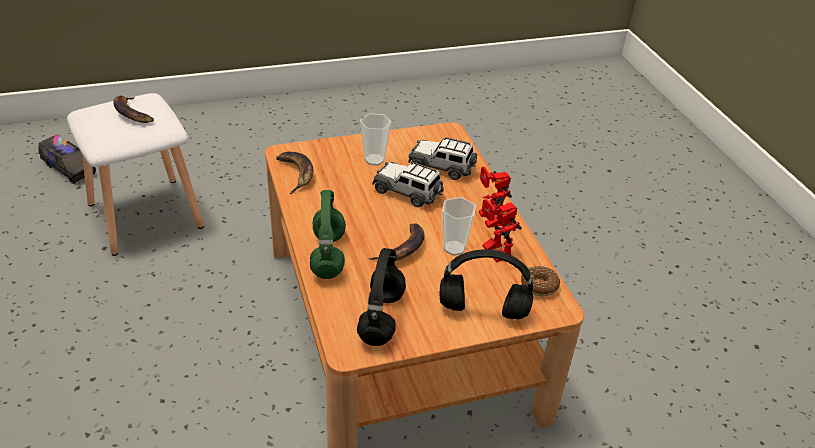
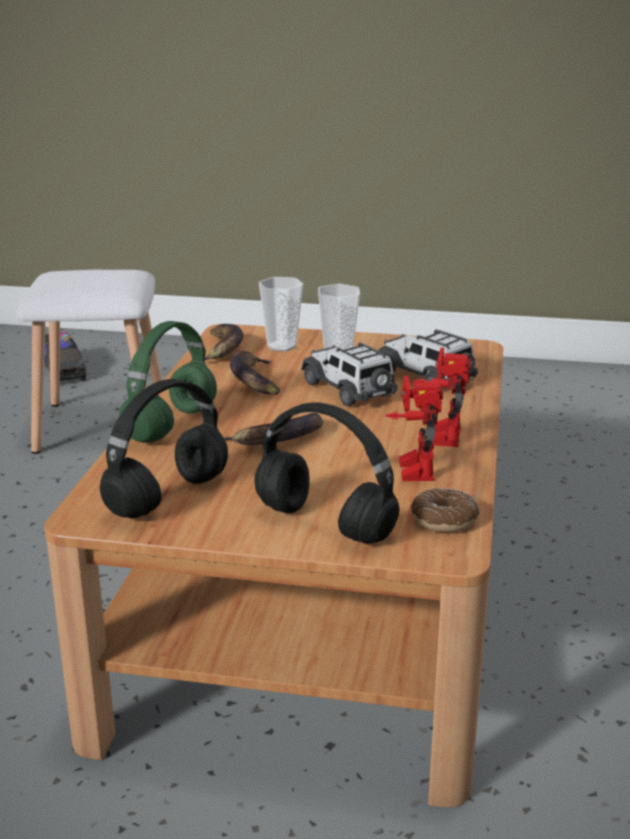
camera: 30 degrees right, 15 degrees down
(132, 113) = (98, 278): banana -> banana (255, 380)
(454, 248) = (354, 454): cup -> cup (281, 346)

